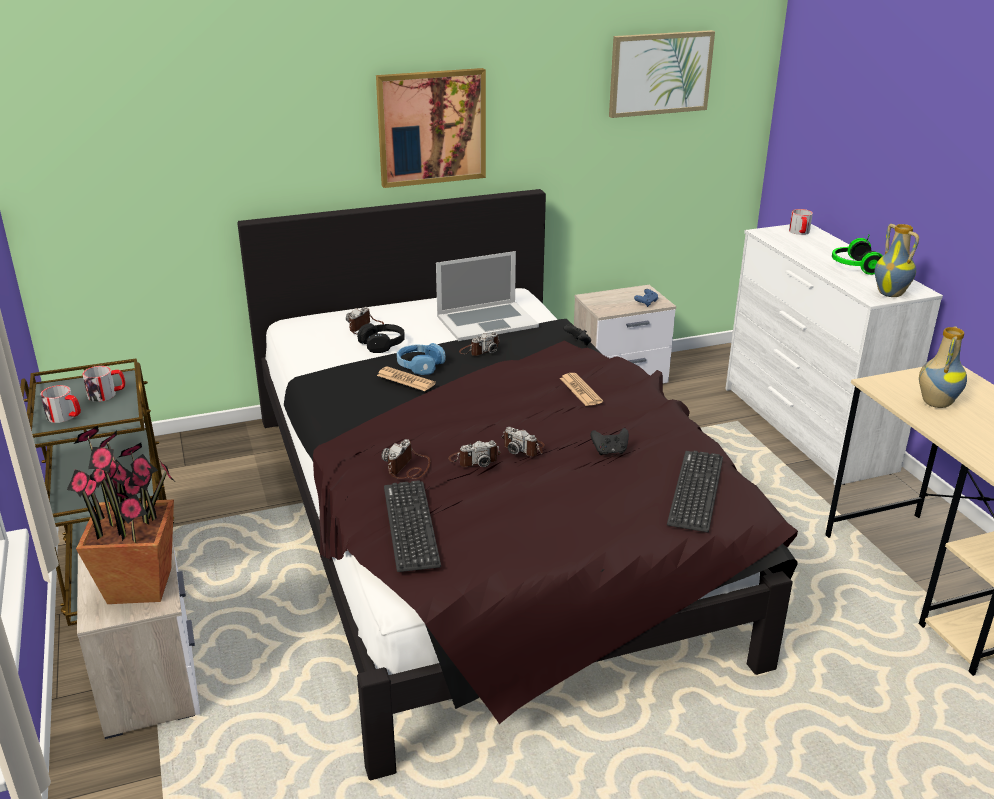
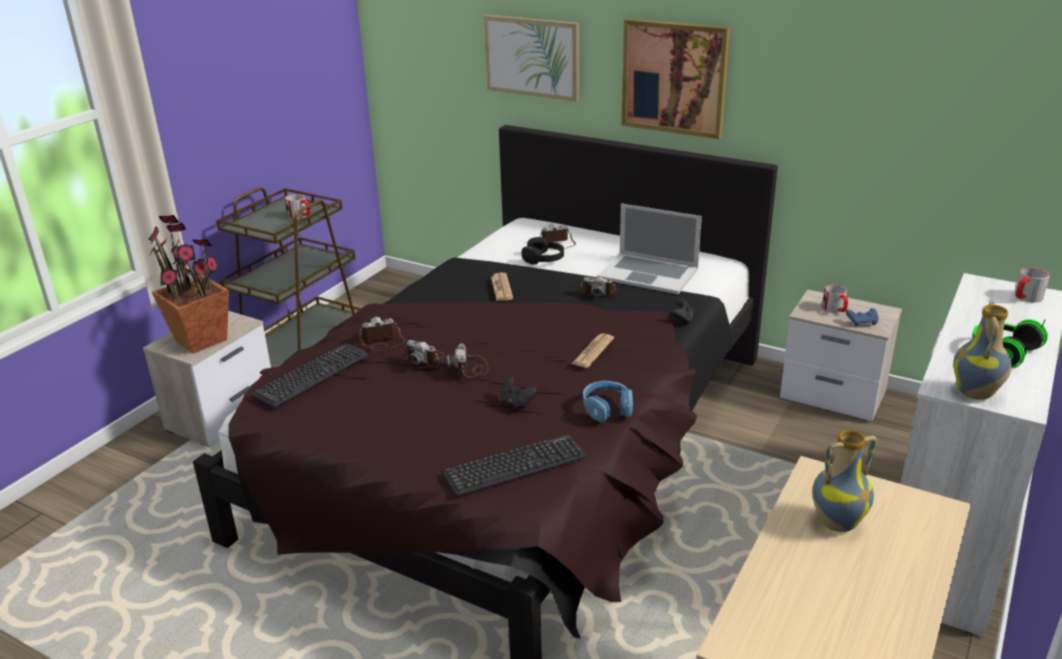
camera: 50 degrees right, 0 degrees up
(65, 416) = (261, 220): mug -> mug (835, 309)
(419, 366) = (535, 284): blue headphones -> blue headphones (607, 408)
(660, 73) = (943, 66): picture -> picture (532, 57)

